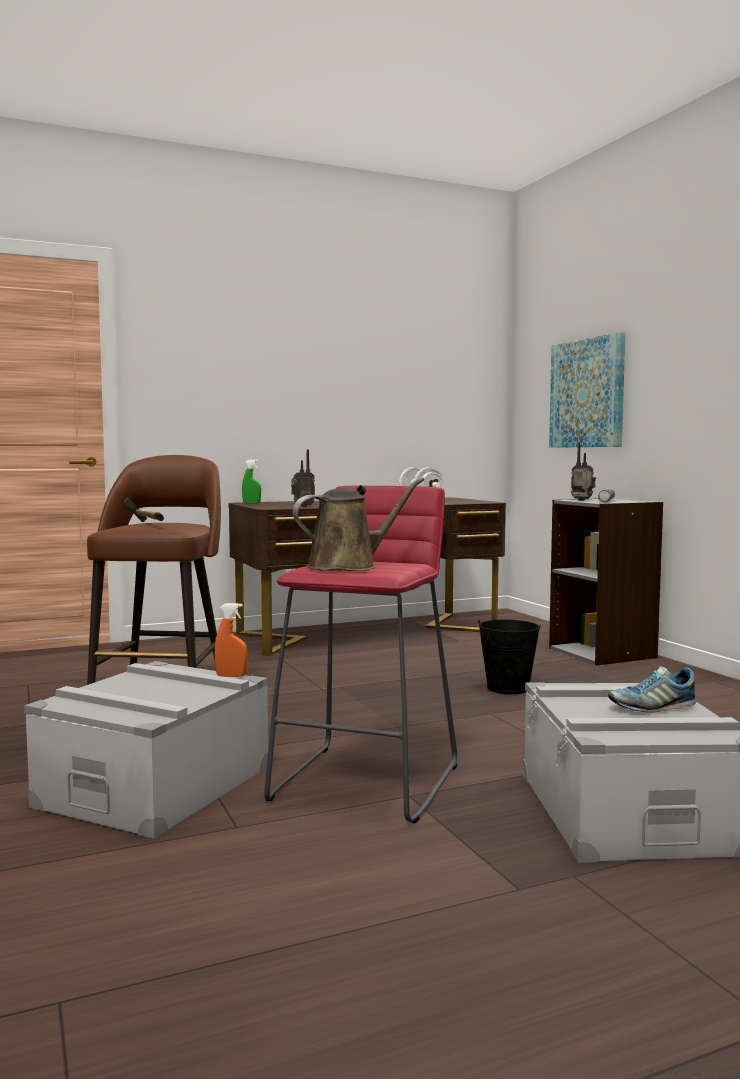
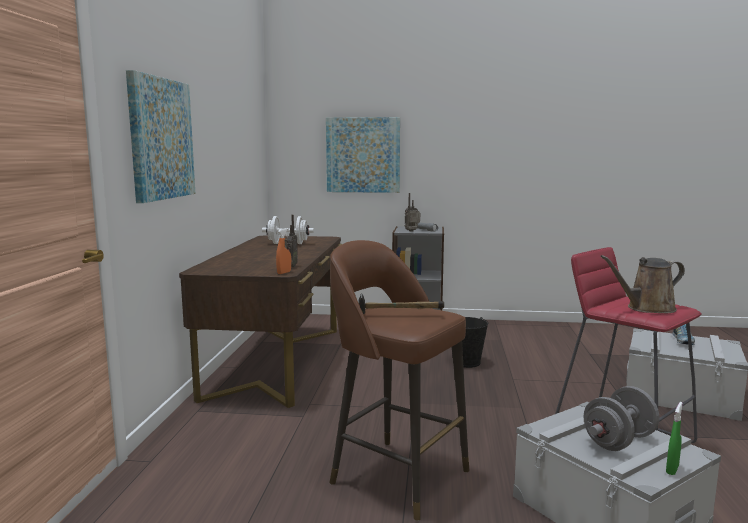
camera: 60 degrees left, 5 degrees up
(153, 691) = (619, 441): none -> grey dumbbell
(219, 375) = (161, 139): none -> picture
(231, 676) = (579, 410): orange spray bottle -> orange spray bottle (284, 272)
(251, 503) = (211, 270): green spray bottle -> green spray bottle (672, 469)
(348, 566) = (647, 308): brown watering can -> brown watering can turned 105 degrees counterclockwise

